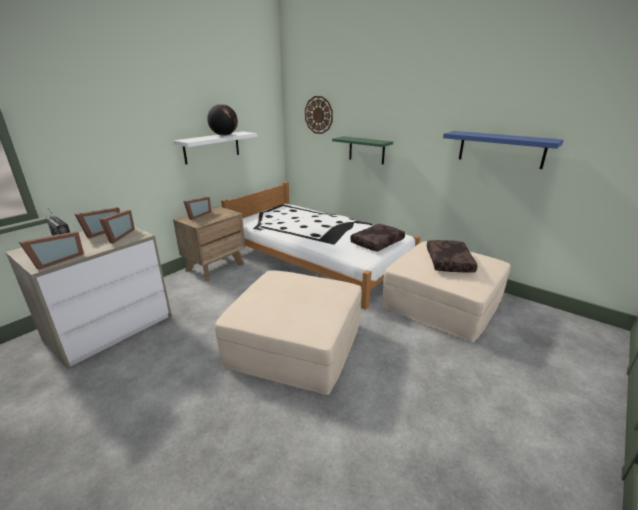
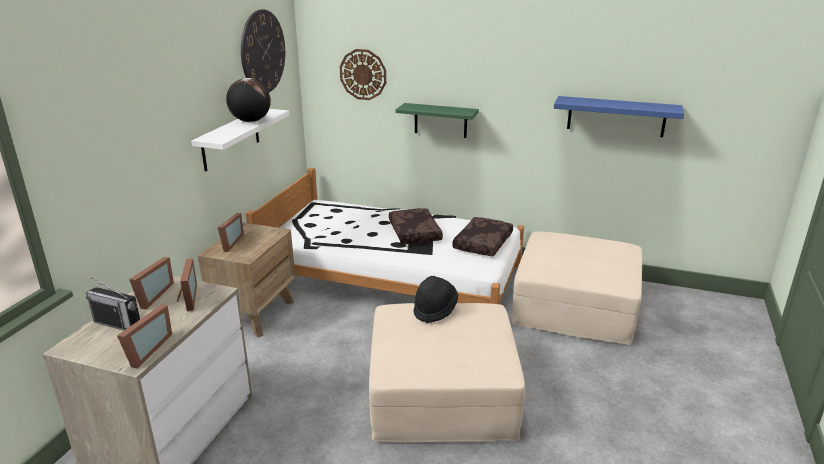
camera: 20 degrees left, 0 degrees up
(247, 92) = (263, 51): none -> wall clock
(301, 279) = (435, 310): none -> black hat
(448, 262) = (580, 256): brown pillow -> brown pillow (413, 233)

